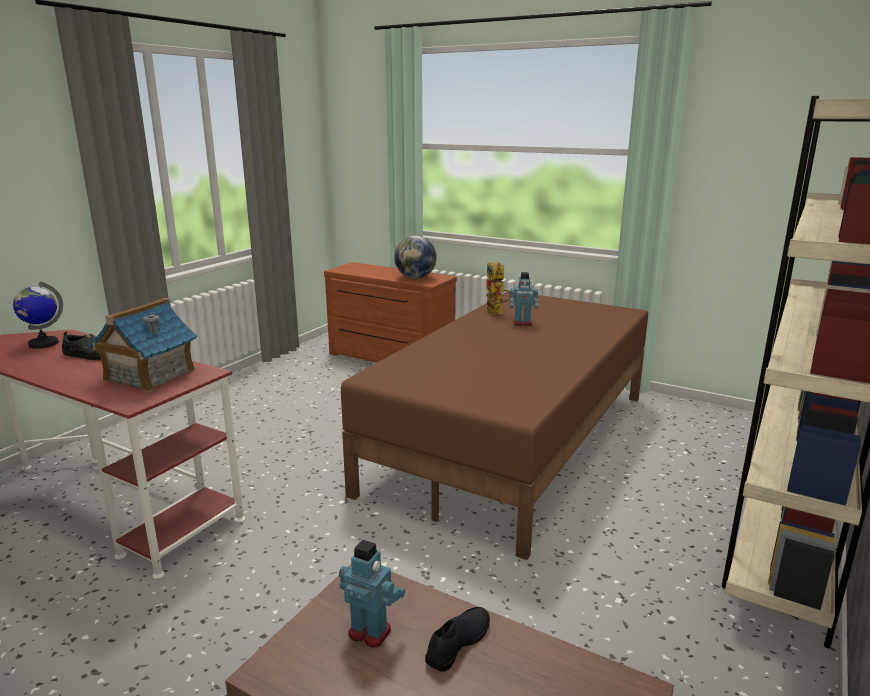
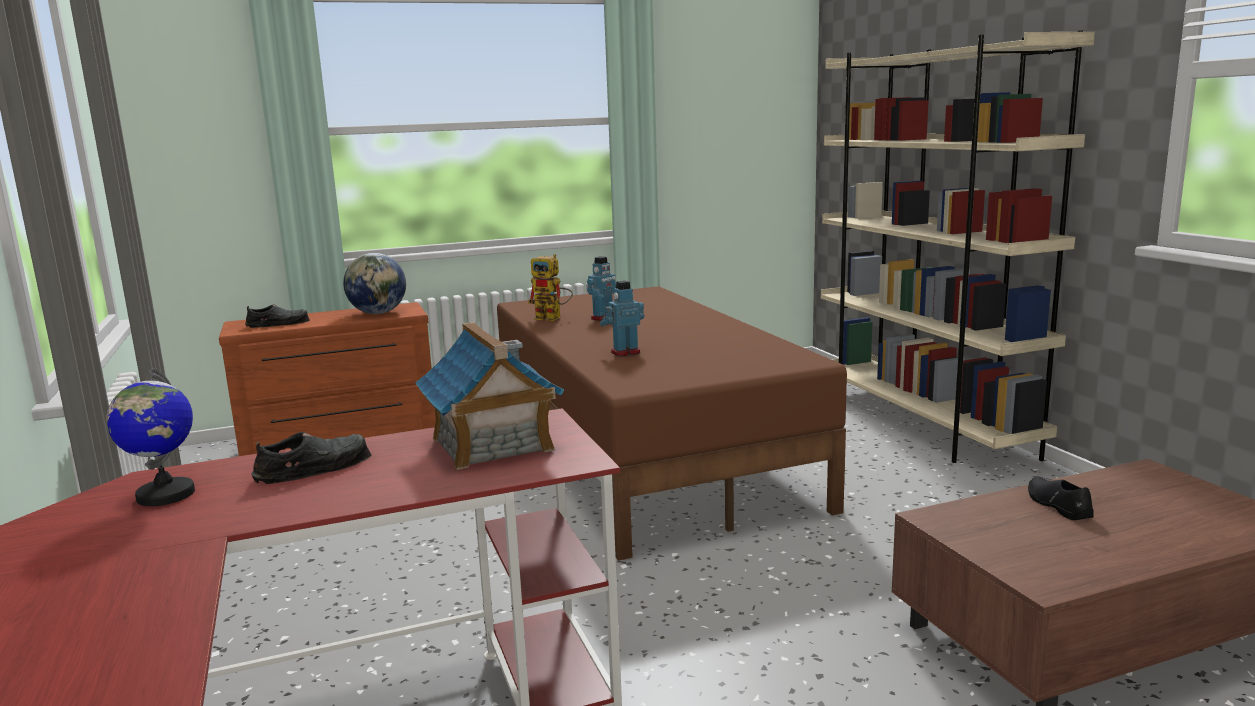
camera: 50 degrees left, 5 degrees down
(363, 270) = (278, 323): none -> black shoe
(370, 631) = (1018, 532): toy robot -> toy robot (625, 352)

